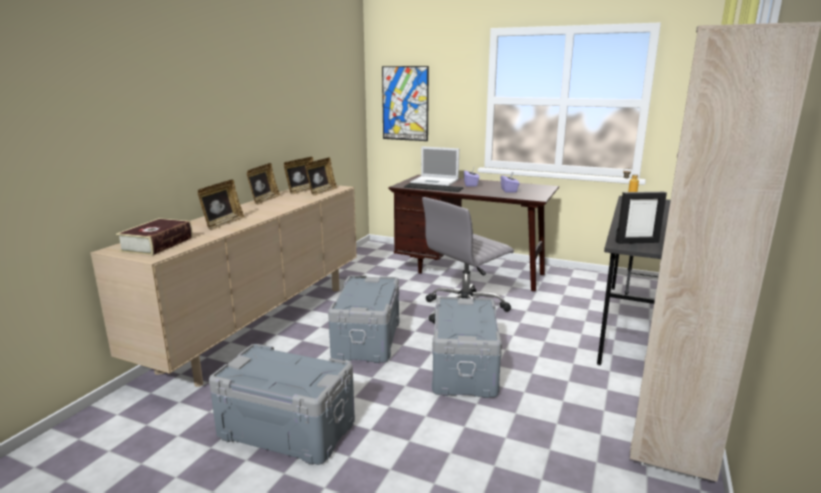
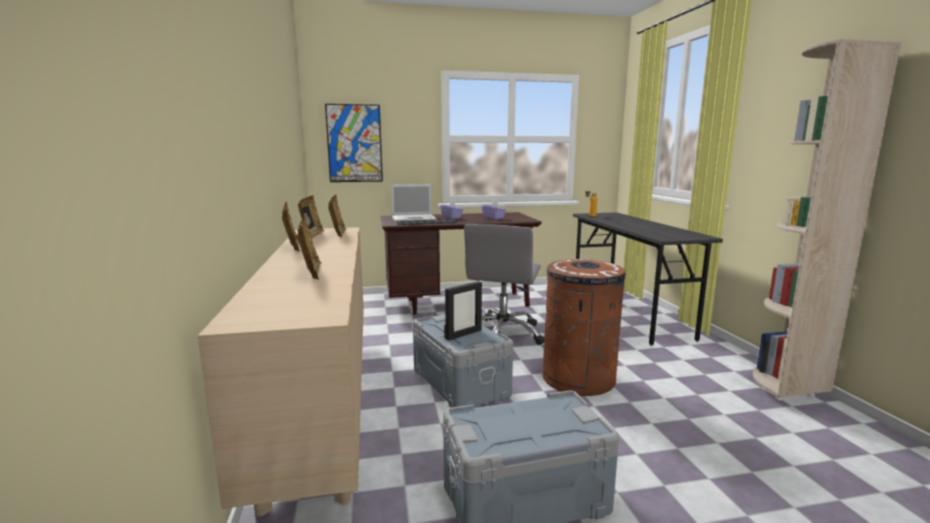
camera: 35 degrees left, 5 degrees down
(157, 244) = (286, 306): book -> none
(465, 369) = (578, 378): grey storage box -> brown trash can
(637, 242) = (668, 235): picture frame -> picture frame (463, 334)

